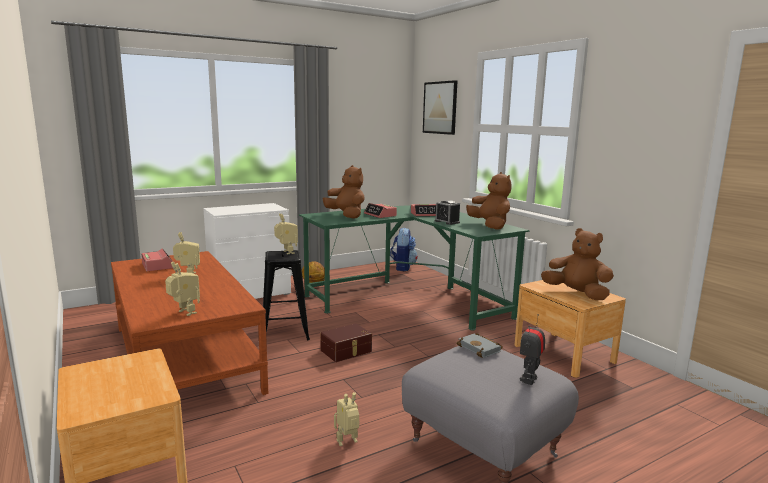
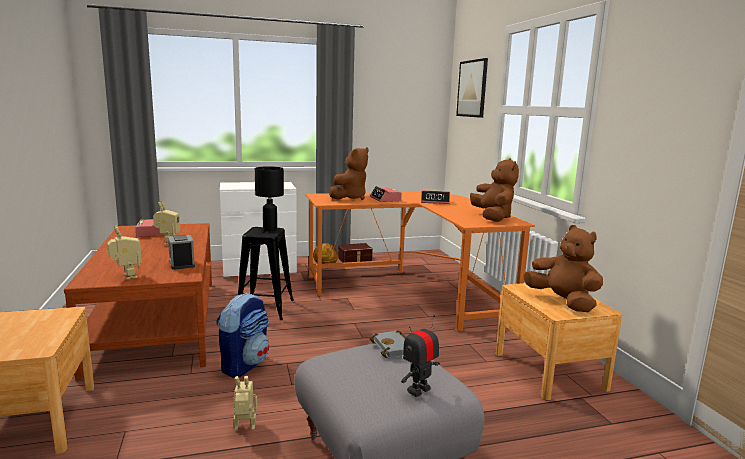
camera: 15 degrees right, 0 degrees up
(286, 252) = (269, 229): toy robot -> black table lamp
(346, 216) = (350, 198): brown plush toy -> brown plush toy turned 60 degrees clockwise
(347, 351) = (310, 336): brown storage box -> brown storage box (355, 260)
(402, 267) = (428, 258): backpack -> backpack (244, 364)
(410, 298) = (413, 290): green desk -> orange desk
(447, 222) = (449, 210): alarm clock -> alarm clock (182, 264)

